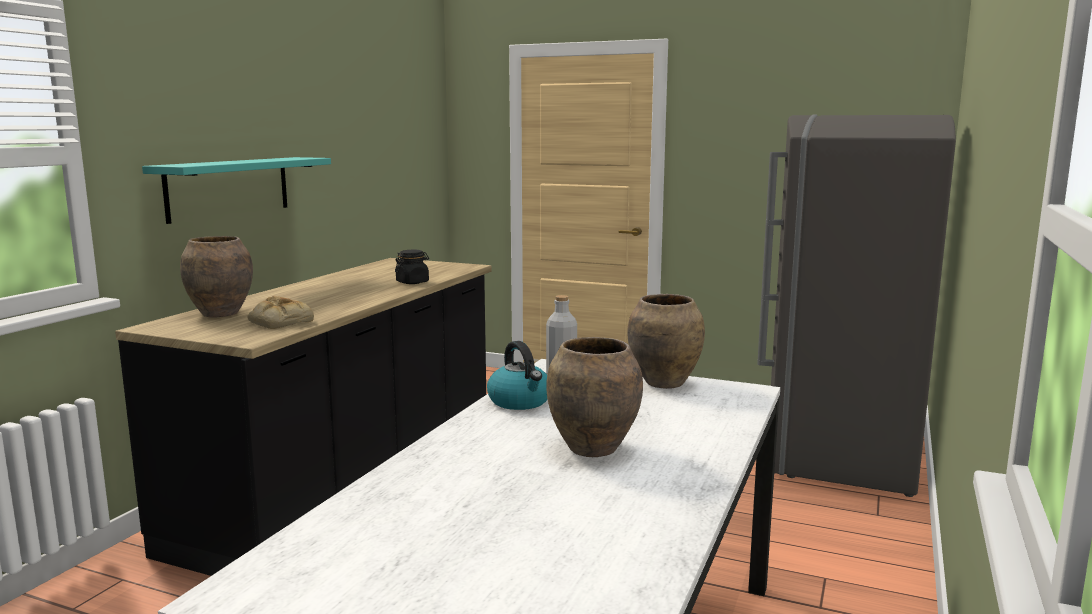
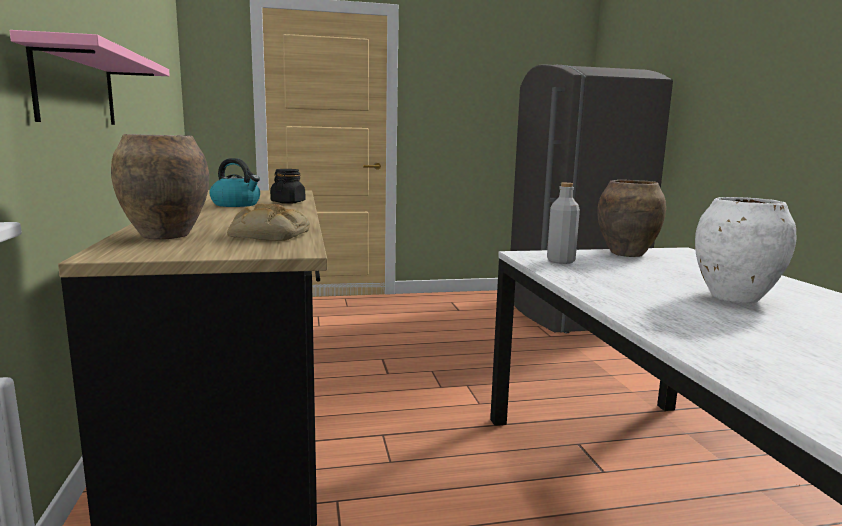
camera: 35 degrees left, 0 degrees up
(229, 188) = (76, 88): turquoise shelf -> pink shelf
(520, 401) = (585, 278): kettle -> kettle (237, 204)
(592, 448) = (733, 297): brown vase -> white vase

